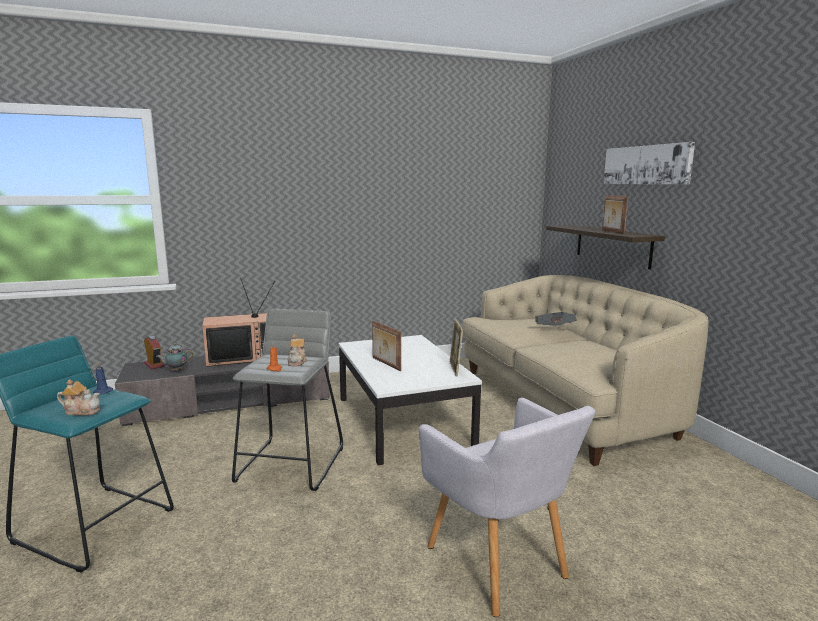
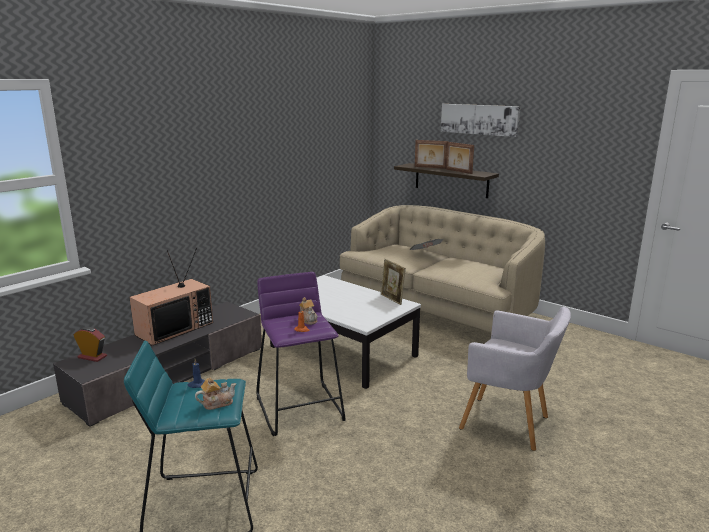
camera: 30 degrees left, 5 degrees up
(176, 370) = (127, 356): teapot -> none
(291, 464) = (301, 408): grey stool -> purple stool
(385, 364) = (336, 306): picture frame -> picture frame (430, 167)

